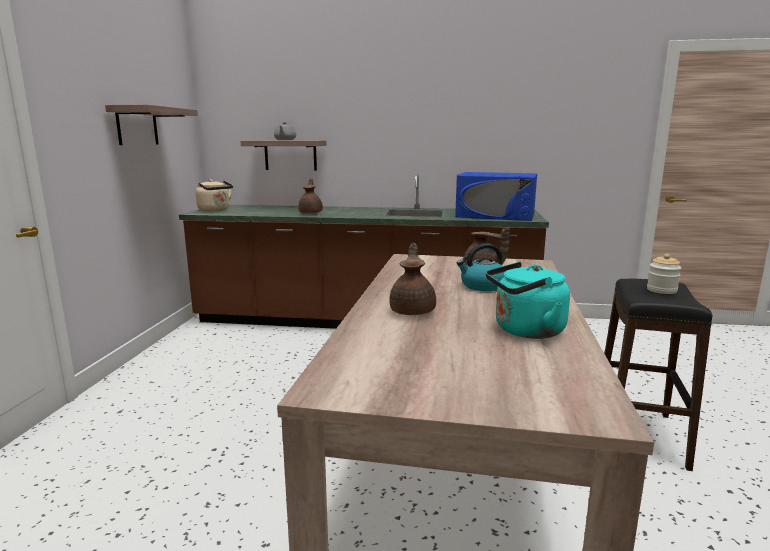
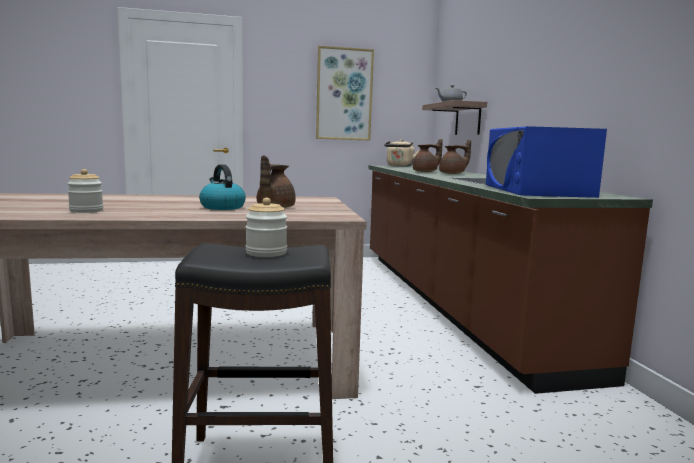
camera: 70 degrees right, 5 degrees down
(137, 126) = (344, 94): shelf -> picture
(413, 310) = (145, 199): brown teapot -> brown teapot (453, 174)
(525, 331) = (86, 211): turquoise kettle -> jar

